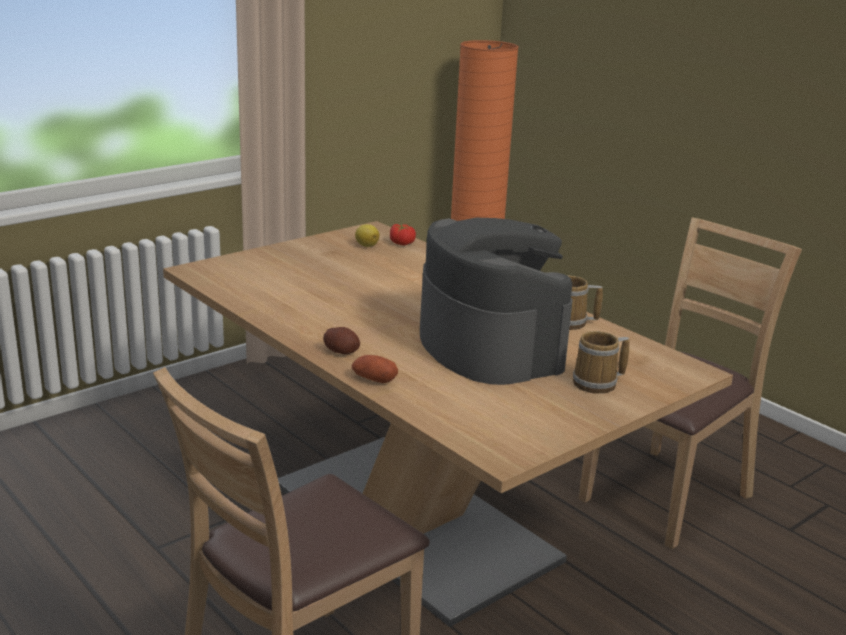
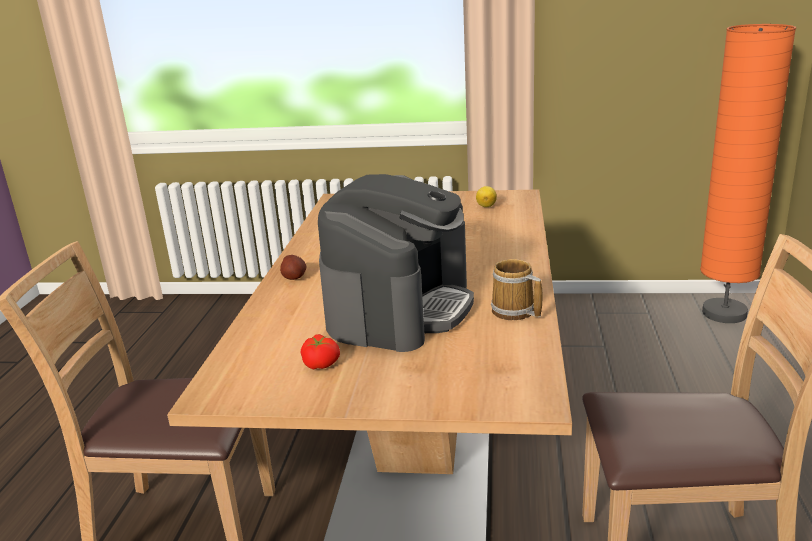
camera: 50 degrees right, 0 degrees up
(374, 379) = (267, 303): potato -> none
(402, 243) = (519, 210): tomato -> tomato (321, 363)
(598, 383) = (414, 373): mug -> none

